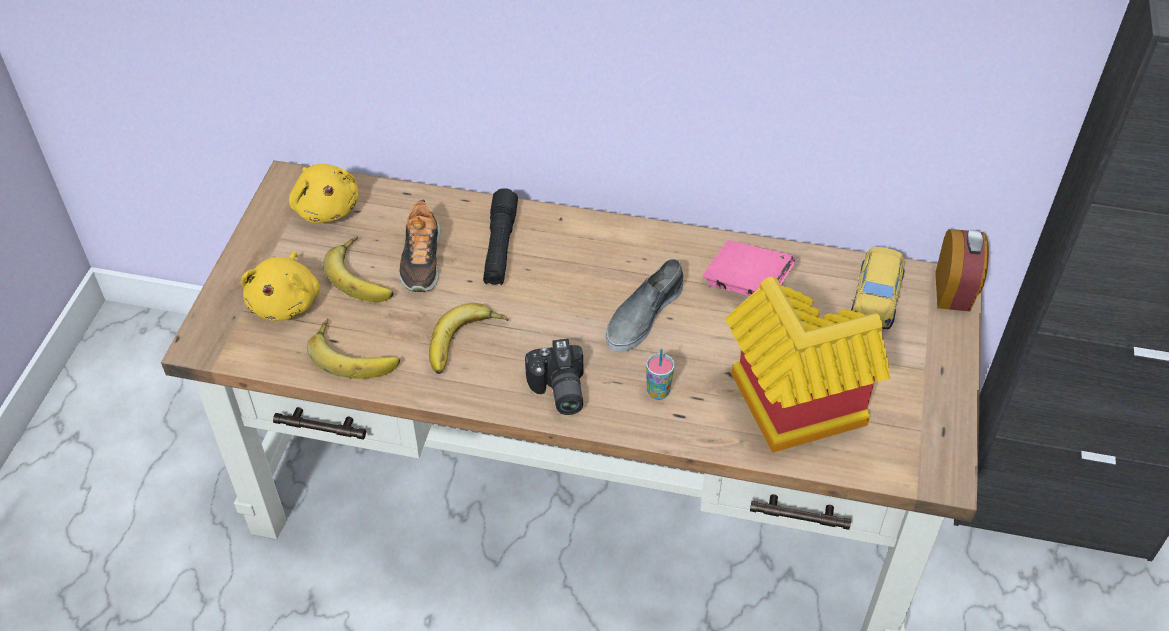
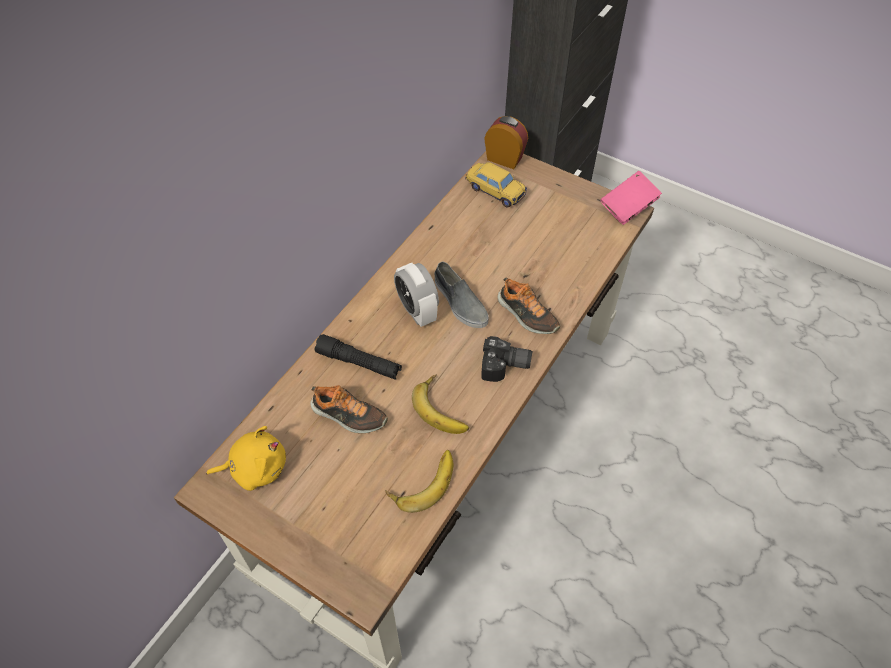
camera: 70 degrees left, 5 degrees up
(286, 302) = (347, 519): yellow plush toy -> none
(364, 275) = (345, 457): banana -> none
(607, 276) = (417, 311): none -> alarm clock
(658, 392) = (526, 315): cup -> shoe
(746, 284) = (457, 244): pink book -> pink book (628, 207)
(788, 410) = (563, 258): toy house -> none

